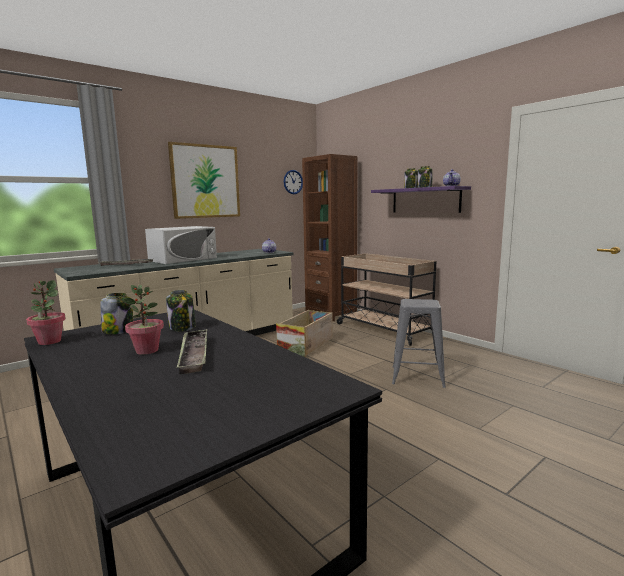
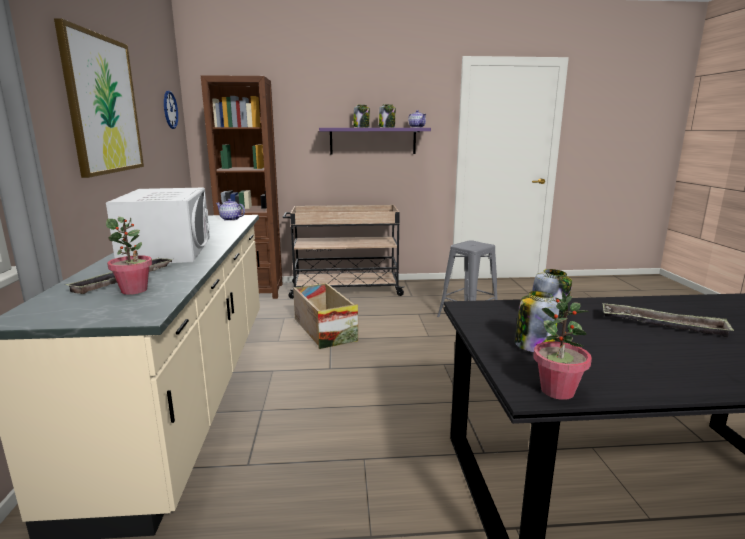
camera: 55 degrees left, 5 degrees up
(147, 350) = (638, 341): potted plant -> potted plant (134, 290)

